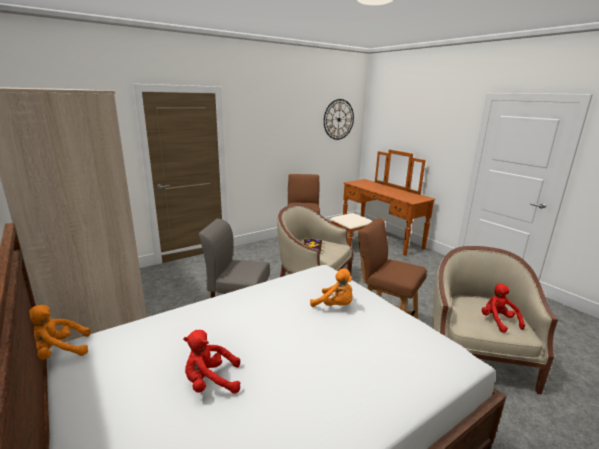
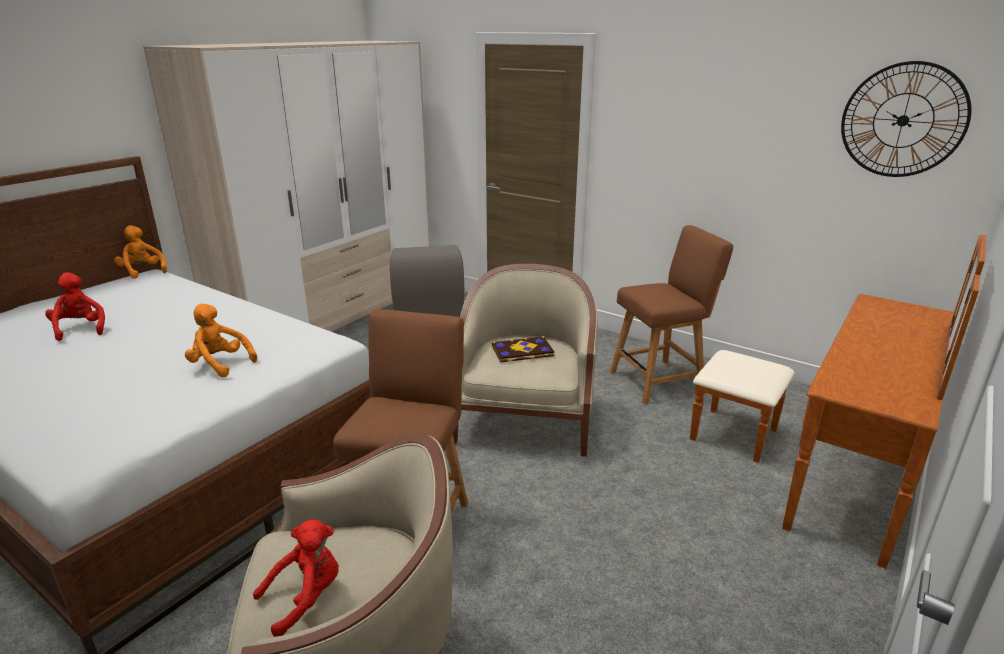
camera: 70 degrees right, 5 degrees up
(335, 306) = (220, 364): orange plush toy -> orange plush toy turned 105 degrees clockwise

